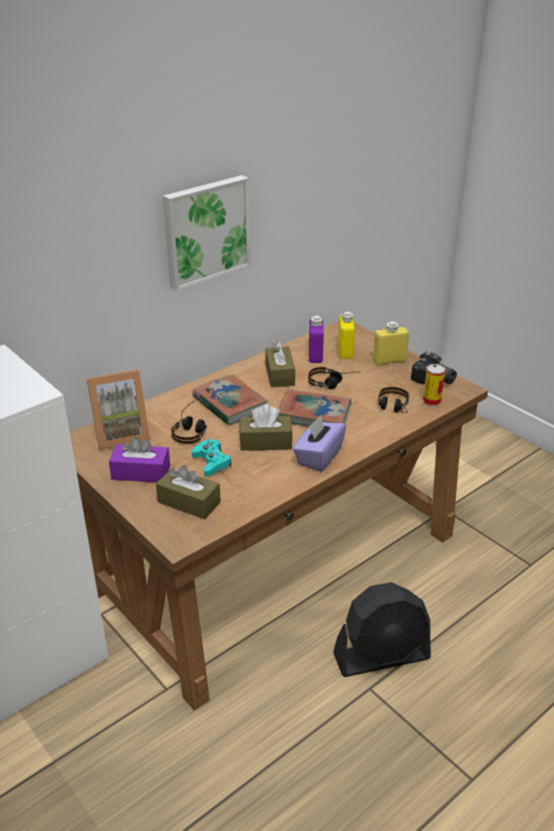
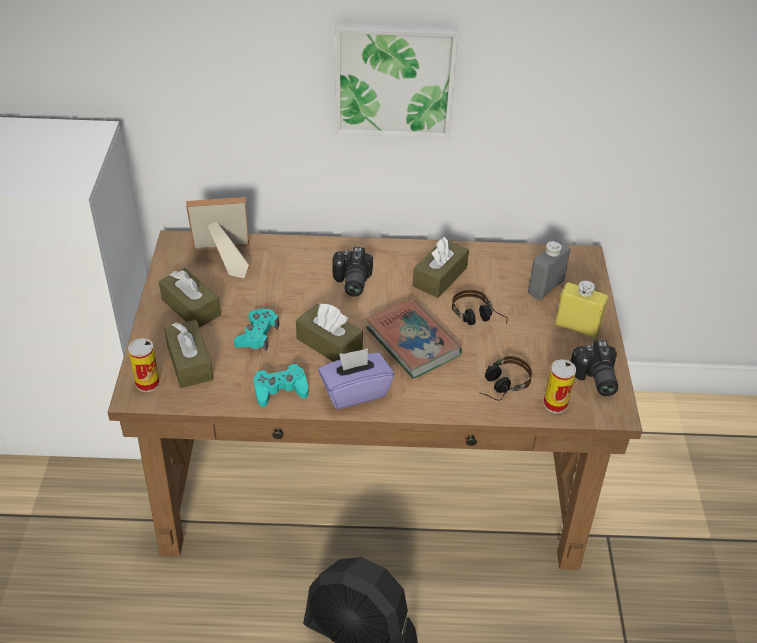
camera: 40 degrees right, 10 degrees up
(121, 434) = (222, 258): picture frame -> picture frame turned 150 degrees clockwise
(141, 472) = (191, 307): purple tissue box -> brown tissue box
(176, 530) = (147, 383): none -> can
(191, 430) = (283, 290): headphones -> none
(229, 404) = (350, 282): book -> camera
(272, 482) = (280, 390): none -> turquoise game controller
(315, 355) = (507, 274): purple bottle -> none
(345, 351) = (545, 287): yellow bottle -> grey bottle

